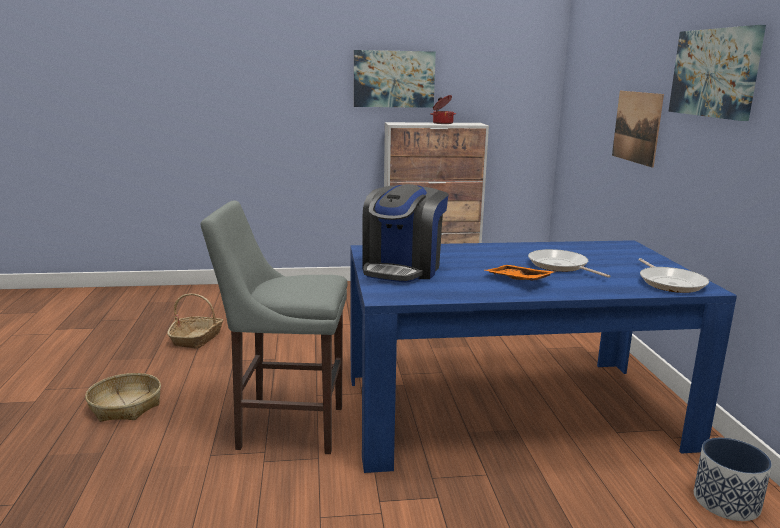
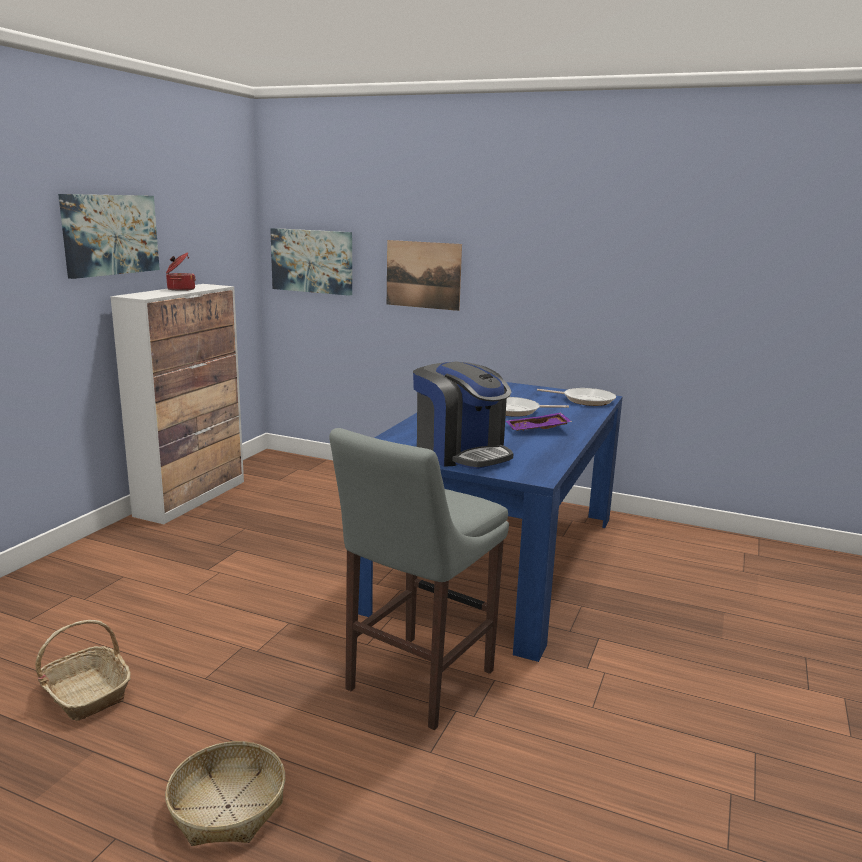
camera: 60 degrees left, 0 degrees up
(517, 280) = (538, 430): orange tray -> purple tray
(715, 73) = (532, 227): picture -> picture (312, 261)
(726, 502) = (665, 540): planter -> none

